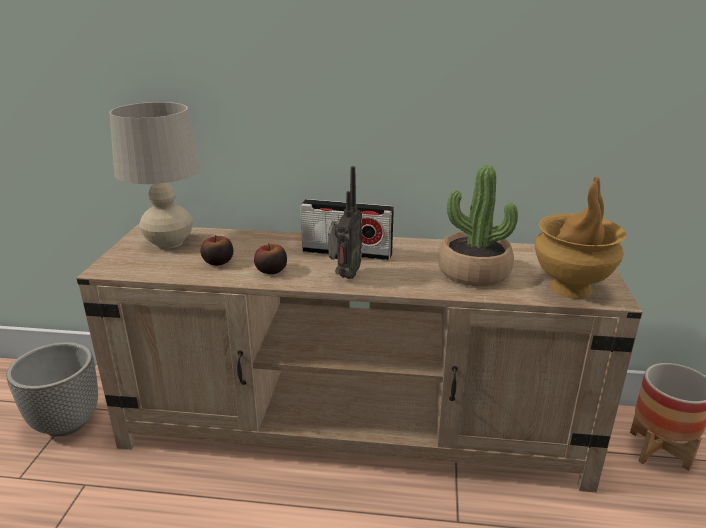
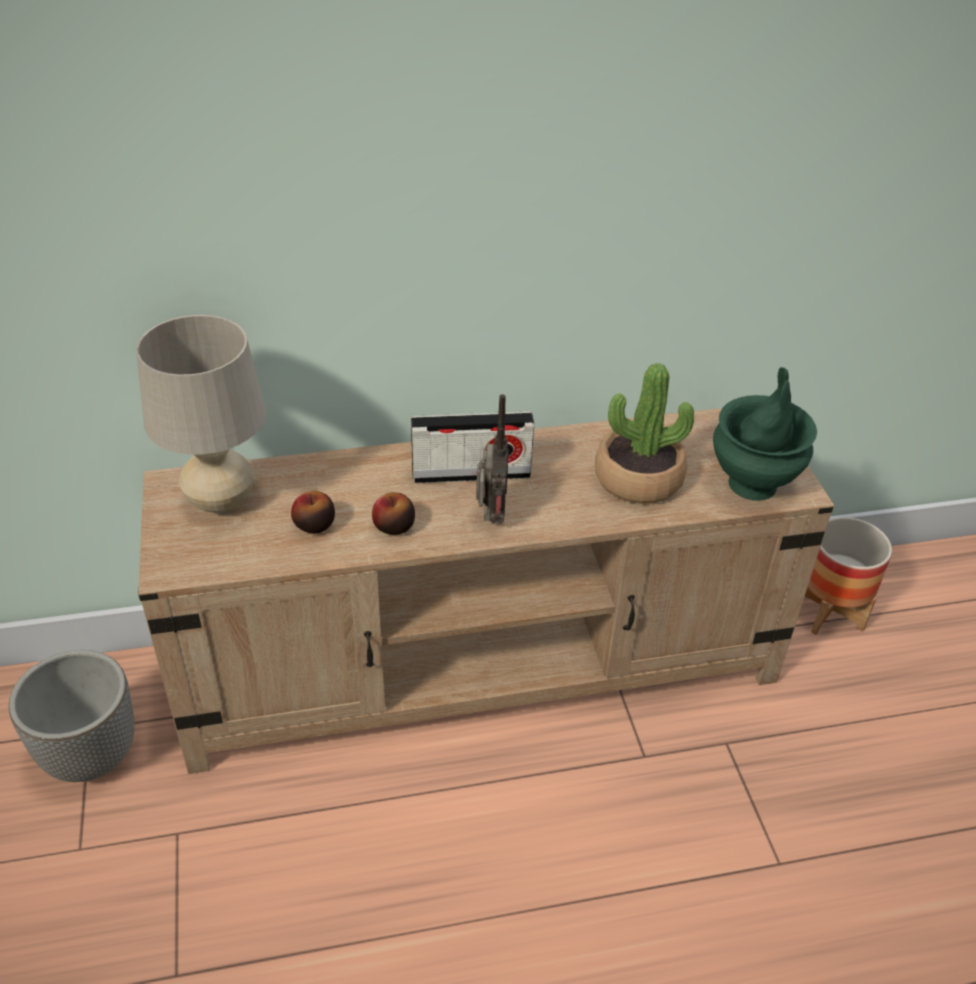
camera: 20 degrees left, 15 degrees up
(571, 289) = (753, 485): brown vase -> green vase

